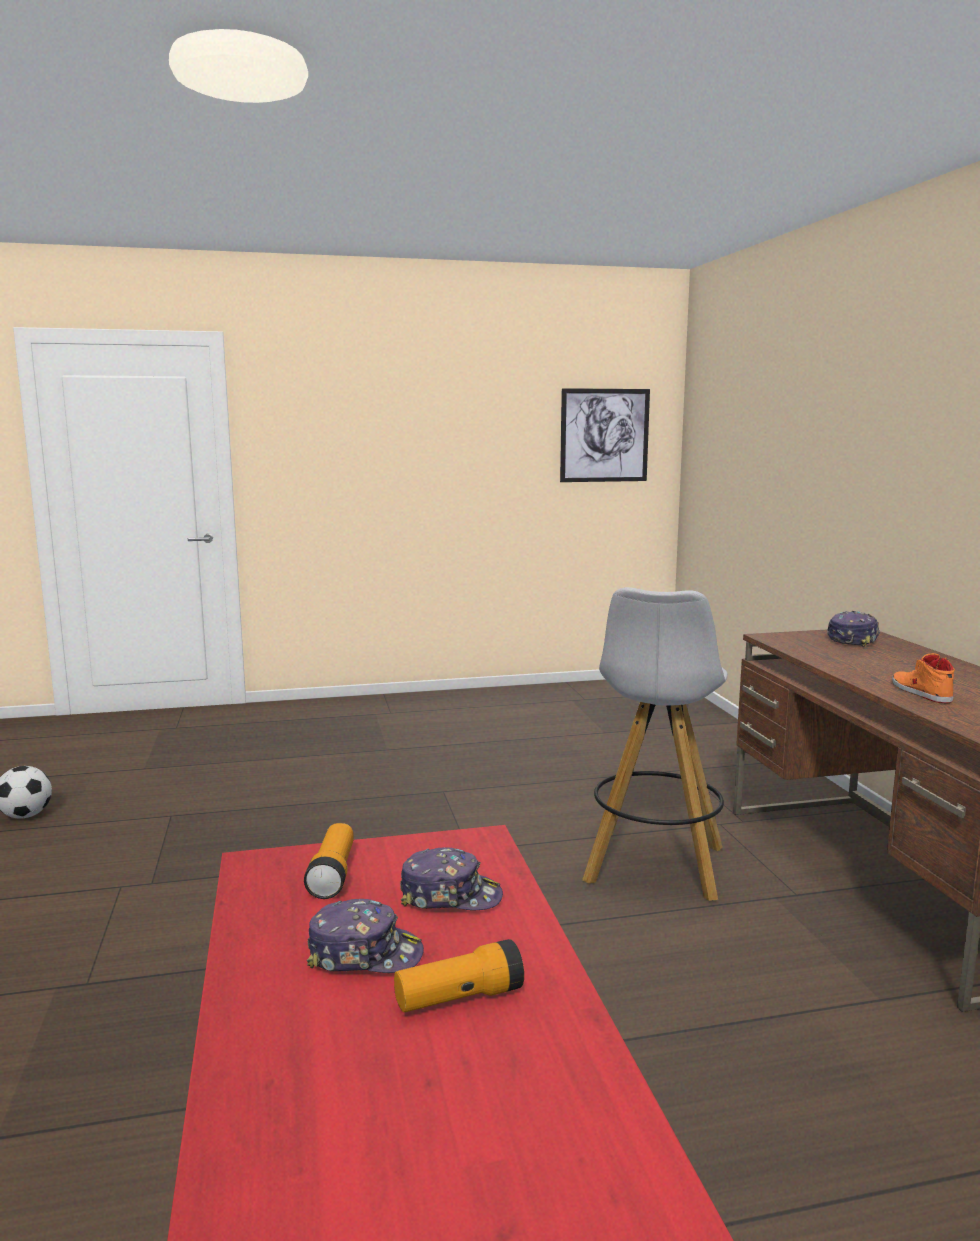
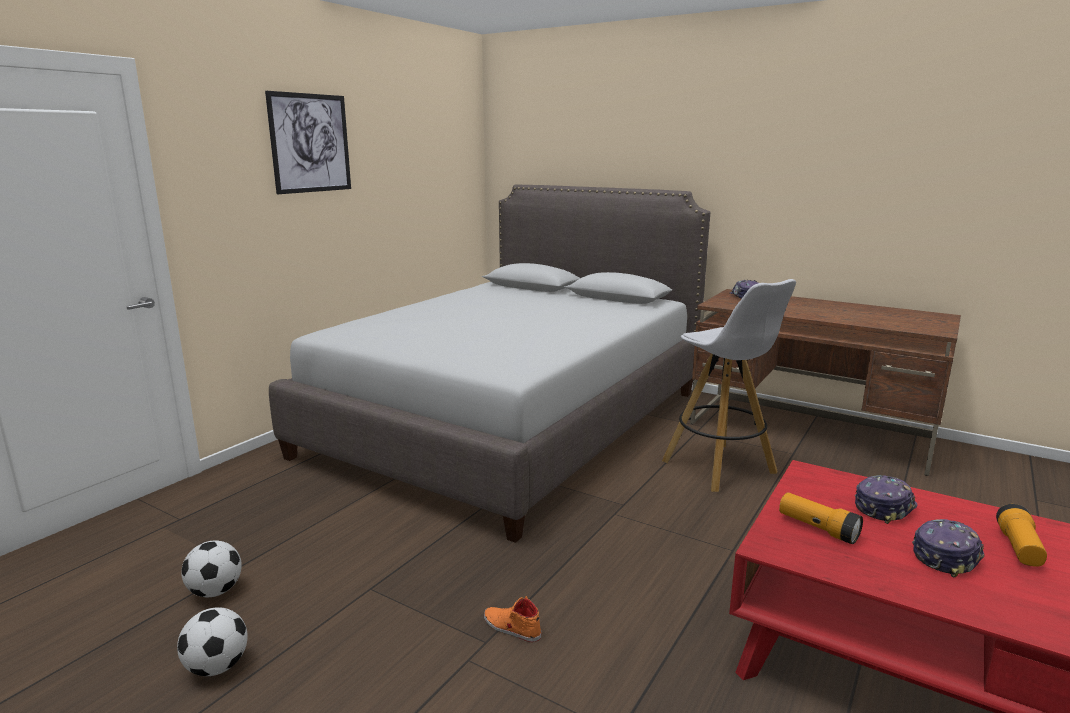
camera: 45 degrees left, 5 degrees up
(106, 776) = (215, 591): none -> football
(535, 745) = (511, 422): none -> grey bed
(604, 435) = (445, 168): picture -> picture (310, 143)
(920, 692) = (855, 318): orange shoe -> orange shoe (511, 628)

